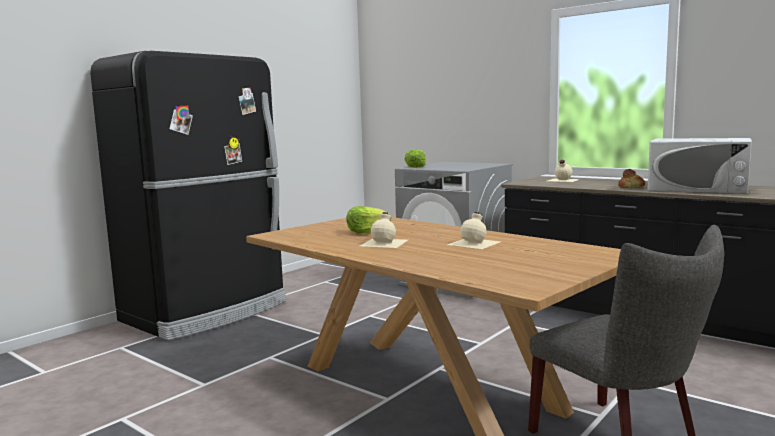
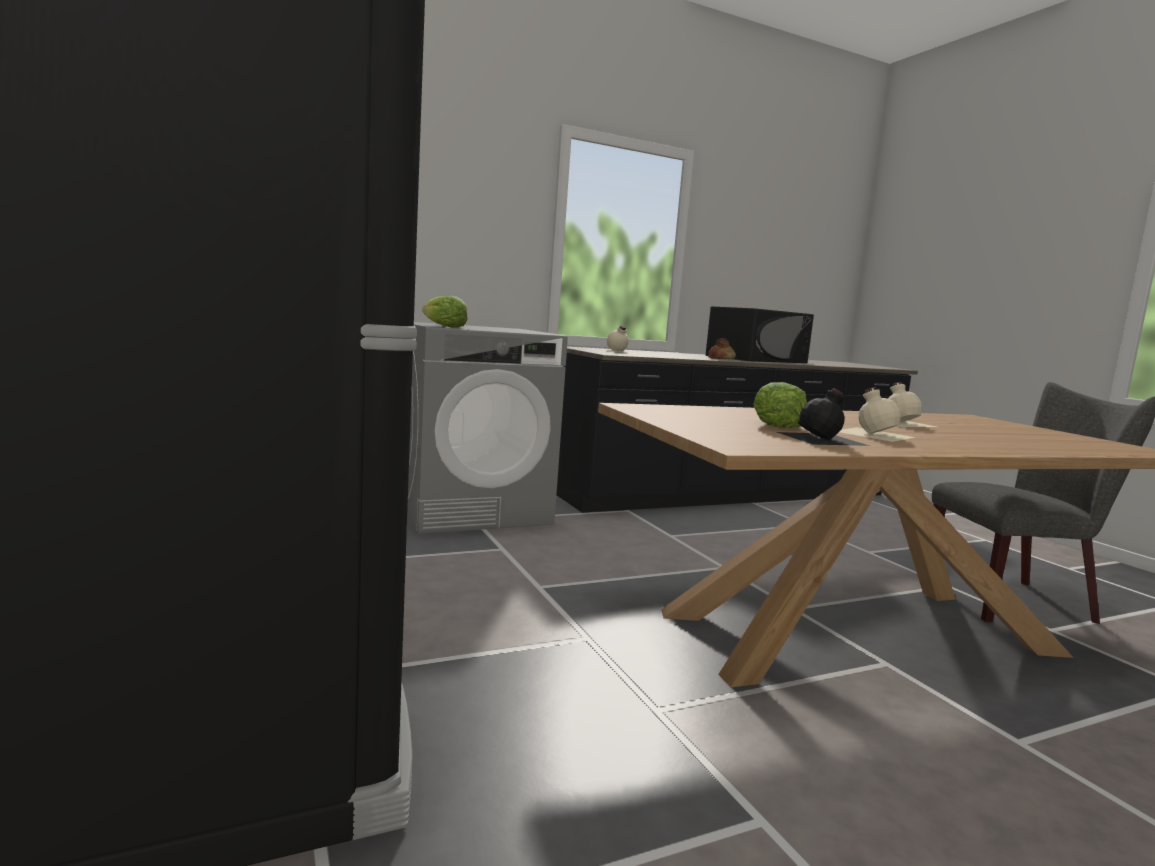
camera: 65 degrees left, 0 degrees up
(332, 239) = (823, 438): none -> black bottle
(697, 188) = (756, 359): white microwave -> black microwave

